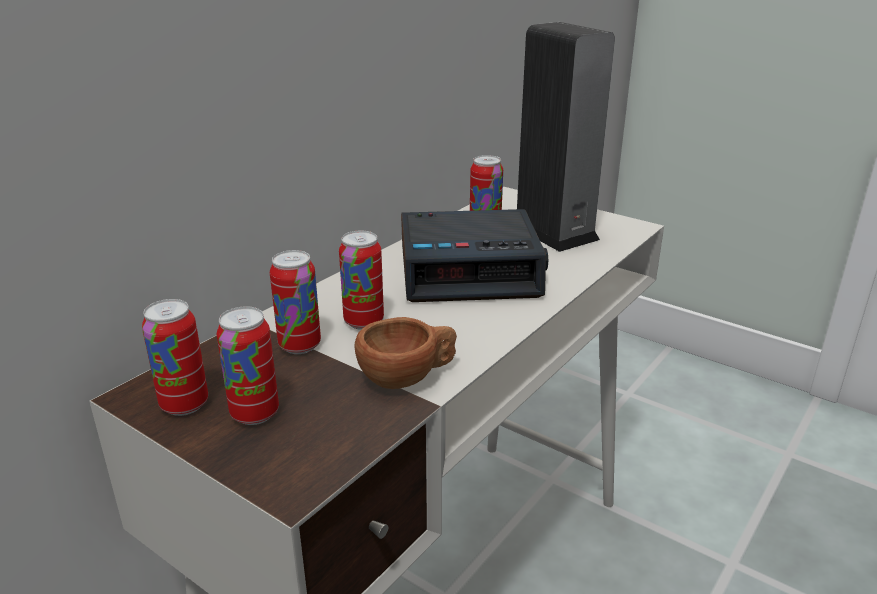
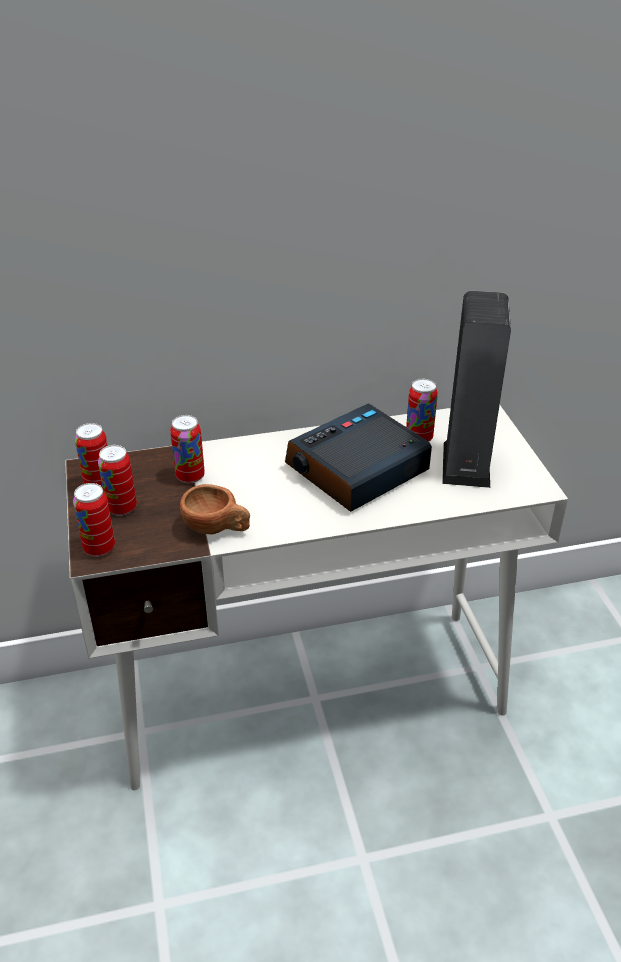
camera: 40 degrees right, 10 degrees up
(364, 322) = (242, 477): can -> can (99, 548)
(470, 270) = (356, 470): alarm clock -> alarm clock turned 105 degrees clockwise

